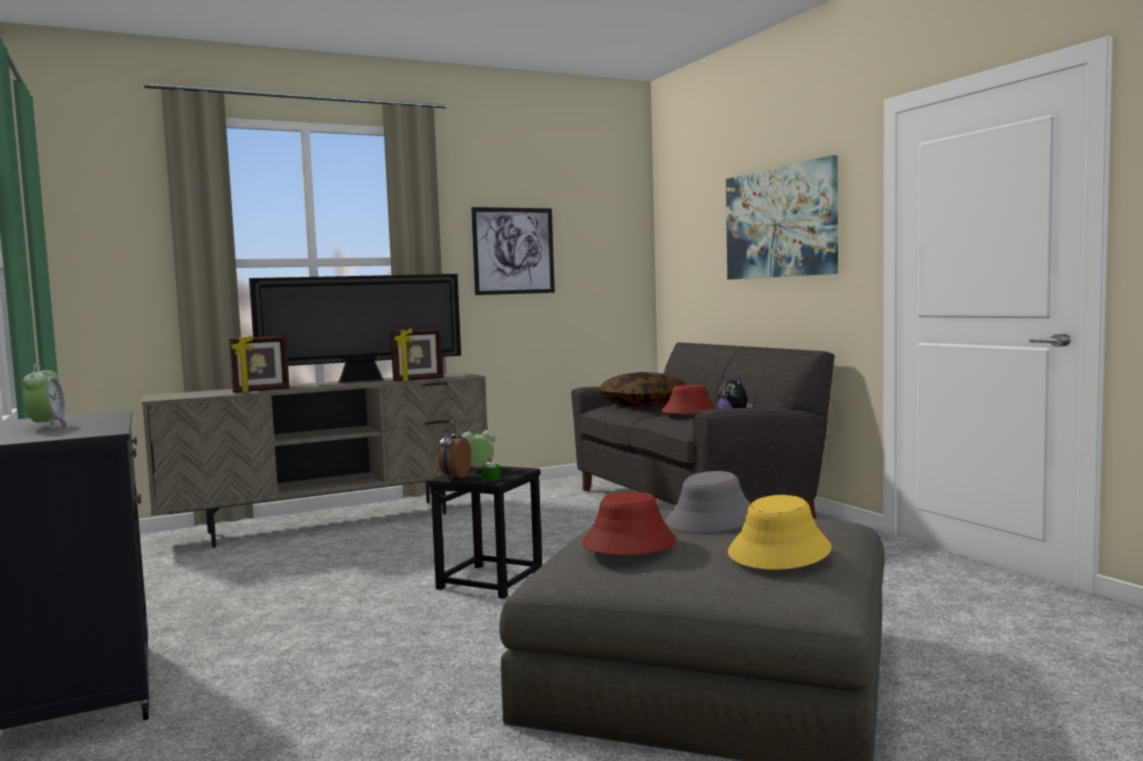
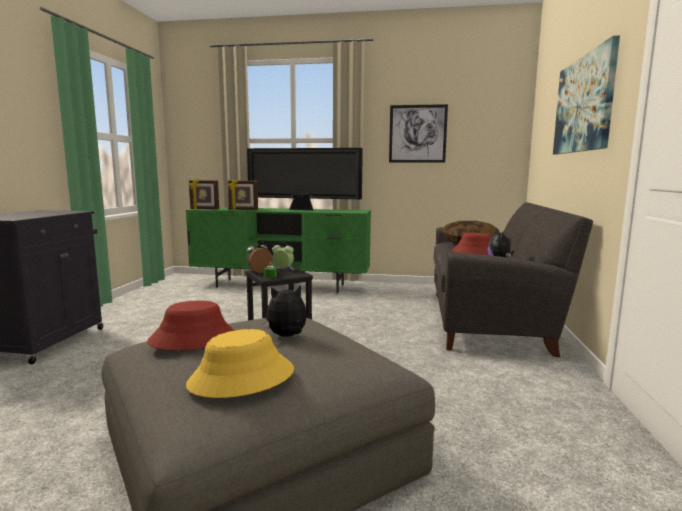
camera: 35 degrees right, 5 degrees up
(47, 426) = (27, 214): alarm clock -> none
(332, 523) = (281, 286): beige tv stand -> green tv stand
(418, 380) = (326, 212): picture frame -> picture frame (204, 209)
(712, 519) = (287, 336): grey hat -> plush toy

